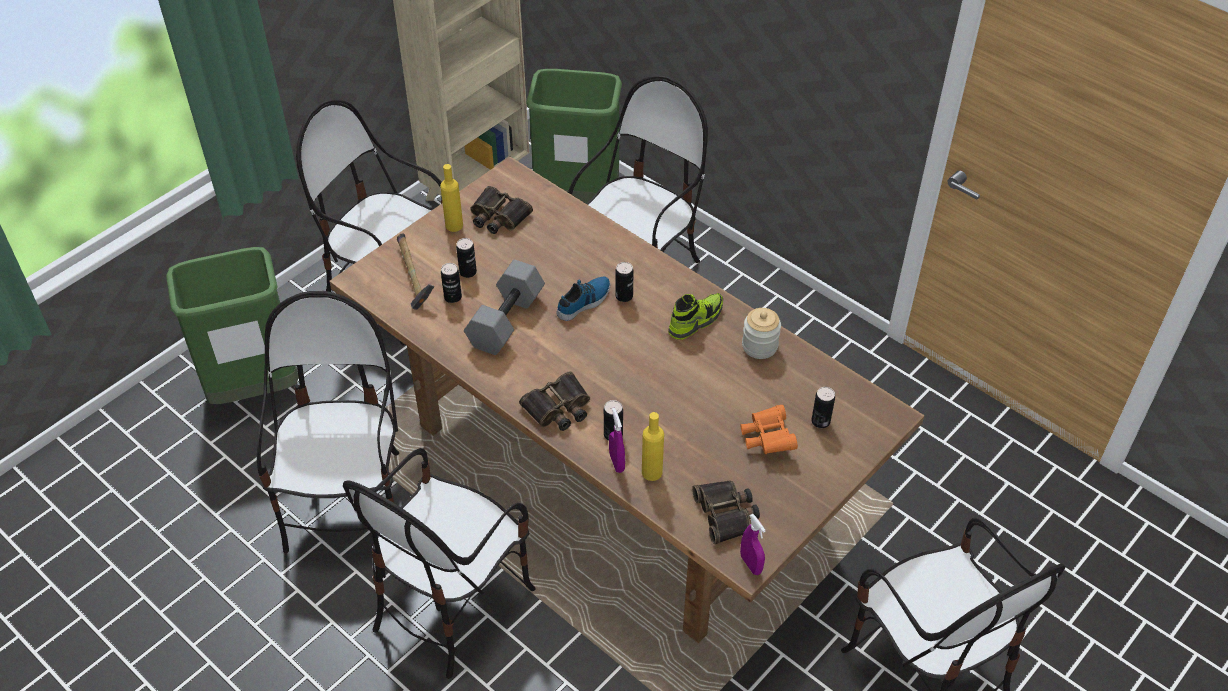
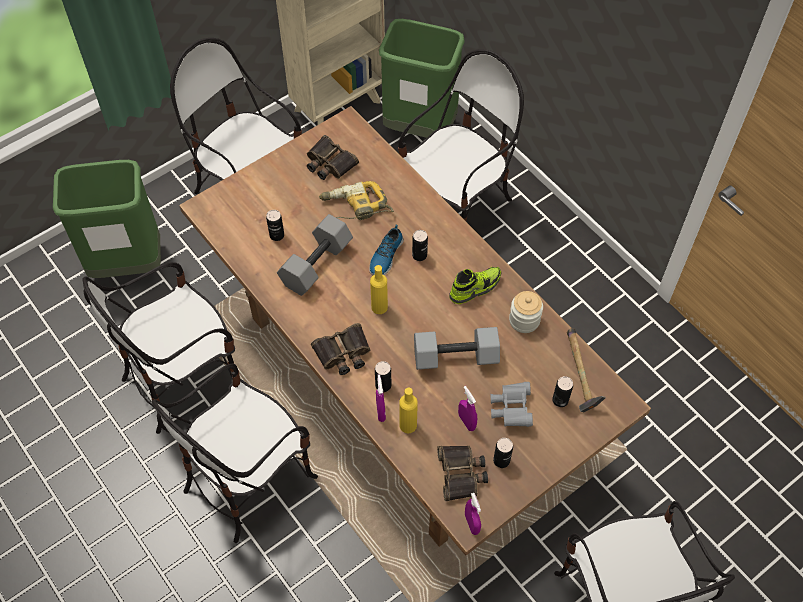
camera: 10 degrees right, 10 degrees up
(349, 503) = (184, 378): chair -> chair turned 135 degrees counterclockwise
(412, 278) = (247, 212): hammer -> hammer (579, 375)
(454, 225) = (291, 166): yellow bottle -> yellow bottle (379, 307)
(468, 272) = (294, 213): can -> can (501, 460)
(539, 257) = (356, 207): none -> power drill
(584, 302) = (385, 256): shoe -> shoe turned 150 degrees clockwise
(689, 395) = (455, 358): none -> grey dumbbell
(719, 459) = (466, 422): none -> purple spray bottle
(767, 438) = (511, 409): orange binoculars -> grey binoculars

